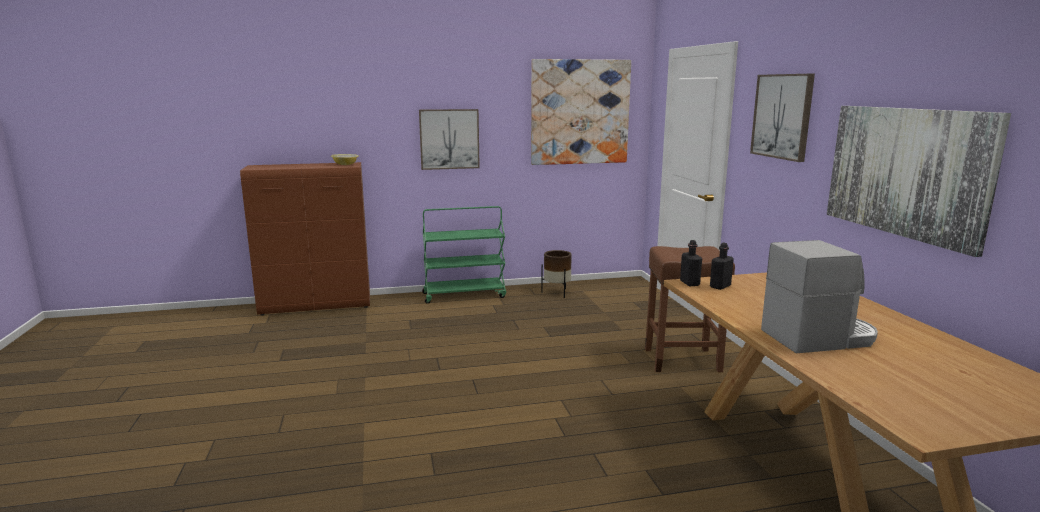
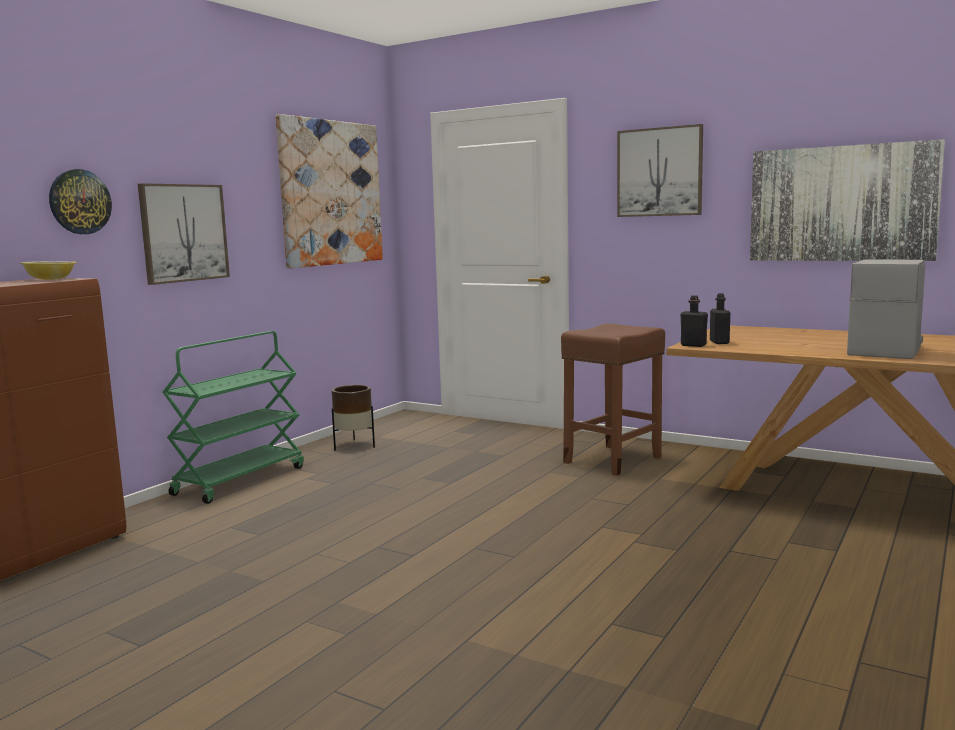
camera: 45 degrees left, 5 degrees down
(380, 120) = (79, 202): none -> wall clock

